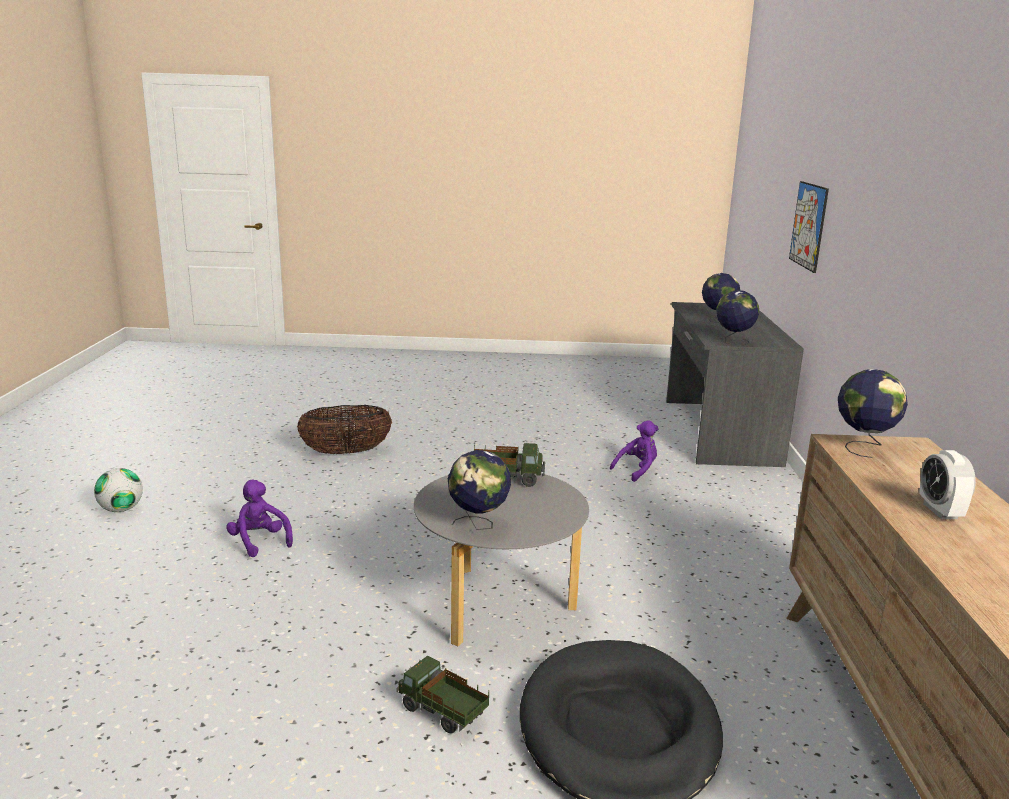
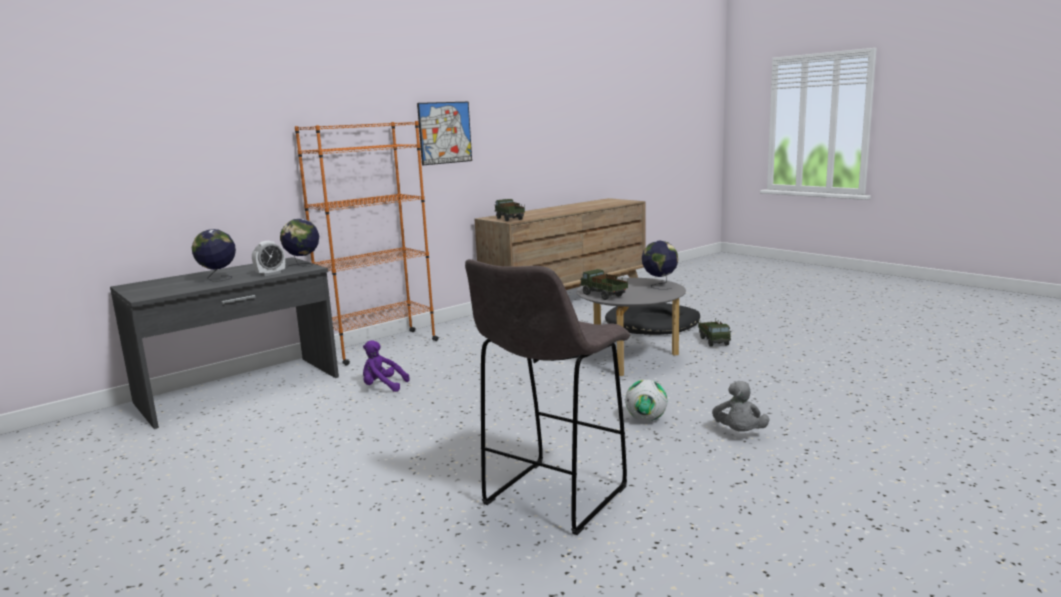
camera: 130 degrees left, 5 degrees down
(121, 509) = (868, 515): football -> football (646, 419)
(259, 542) = (739, 433): purple plush toy -> grey plush toy
(346, 452) = (552, 497): basket -> grey stool
(780, 504) = (380, 347): none -> orange bookcase
(808, 225) = (230, 164): picture -> picture (445, 133)
(863, 447) = (509, 219): globe -> toy truck
(940, 511) = (555, 211): alarm clock -> alarm clock (270, 274)

